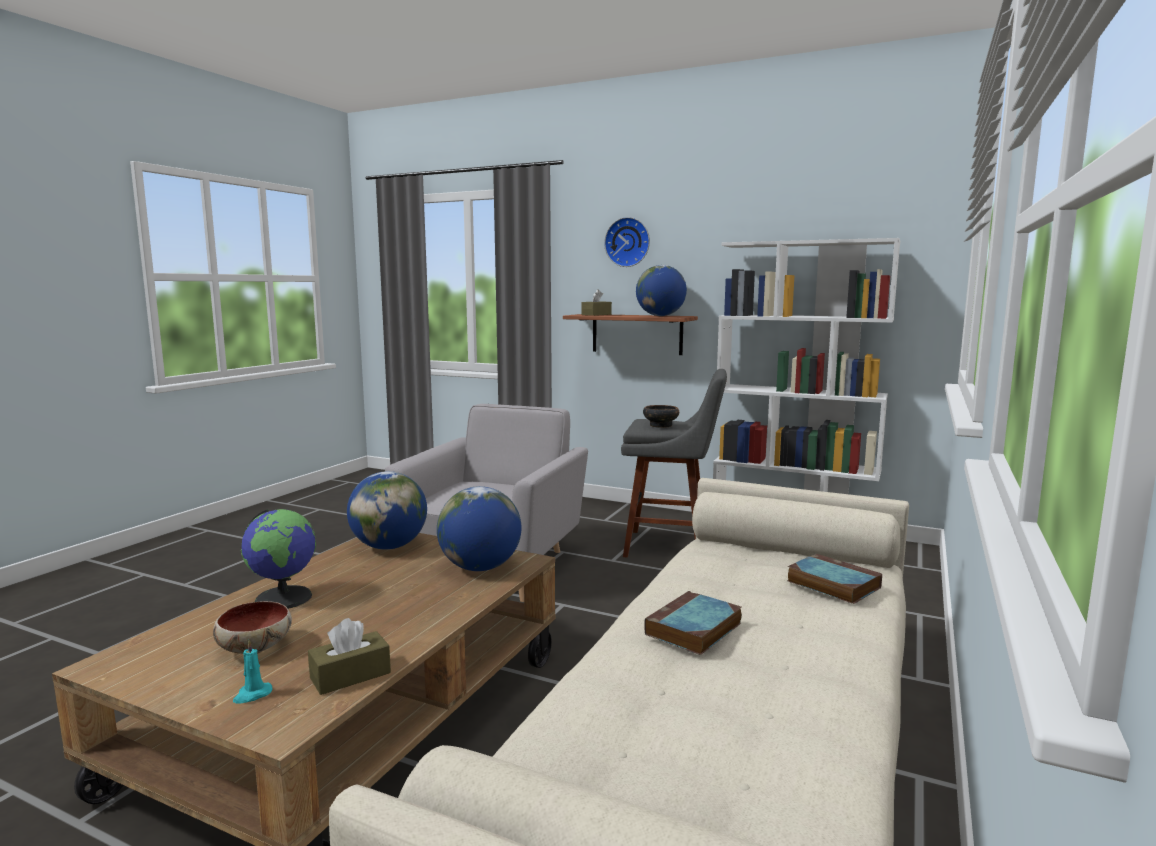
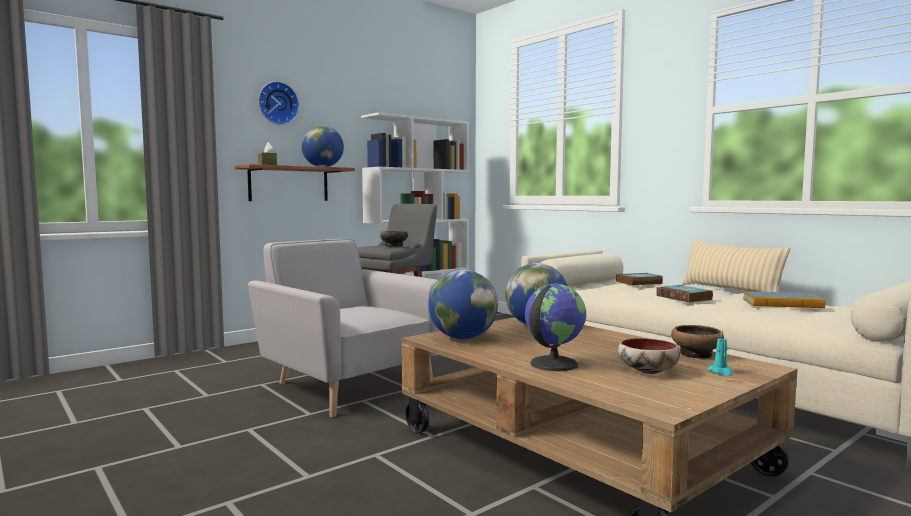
camera: 65 degrees left, 5 degrees down
(350, 675) = (696, 354): brown tissue box -> bowl
(738, 731) = (782, 303): none -> book
(864, 672) = (730, 291): none -> beige pillow

